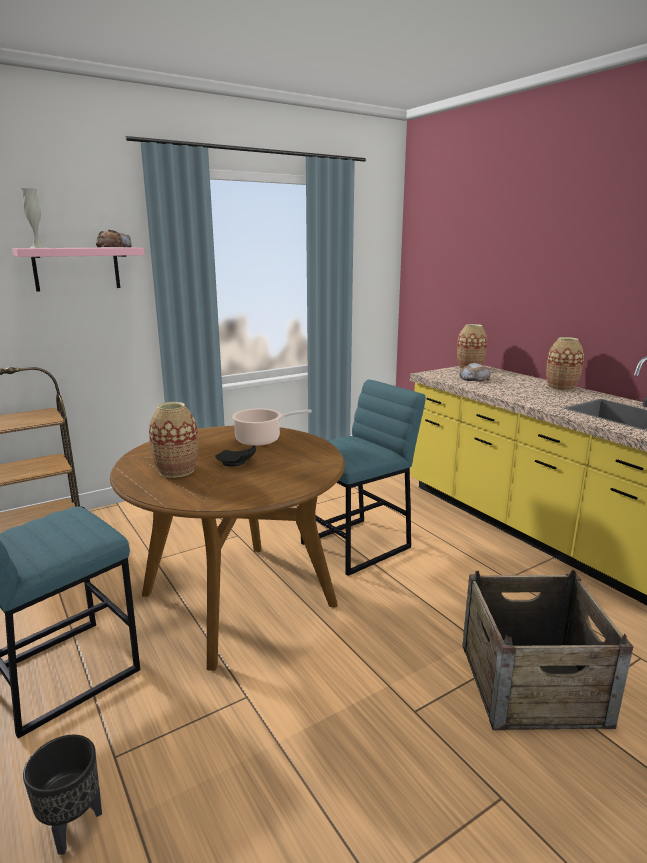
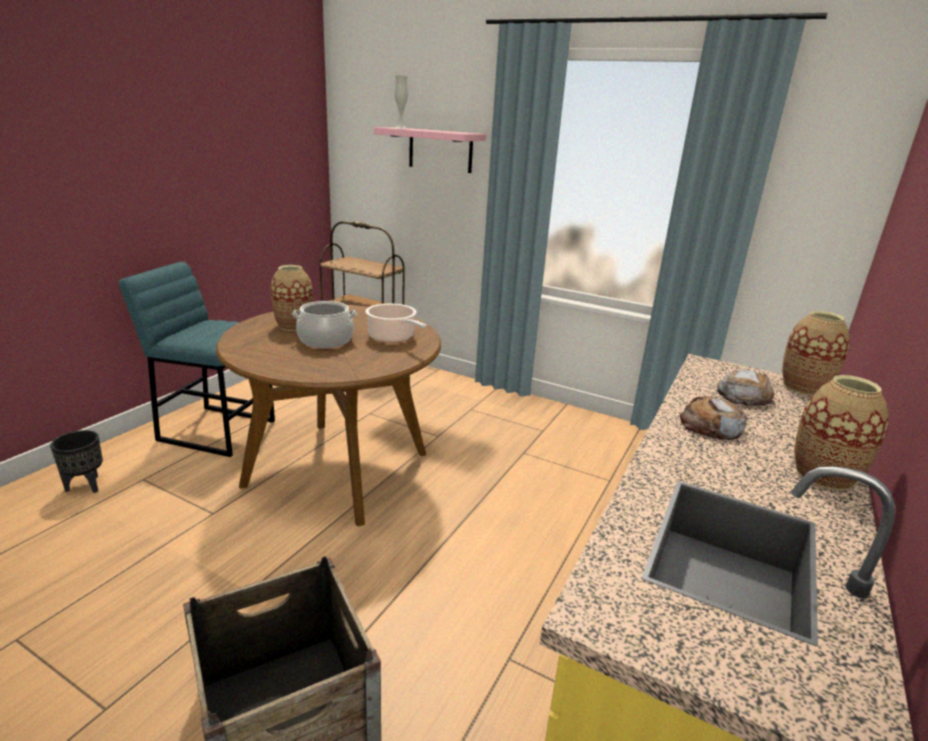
camera: 60 degrees right, 5 degrees up
(114, 247) = (455, 132): bread -> bread (711, 426)
(236, 463) = (325, 340): black plate -> cooking pot
(357, 544) = (484, 509): blue stool -> none

